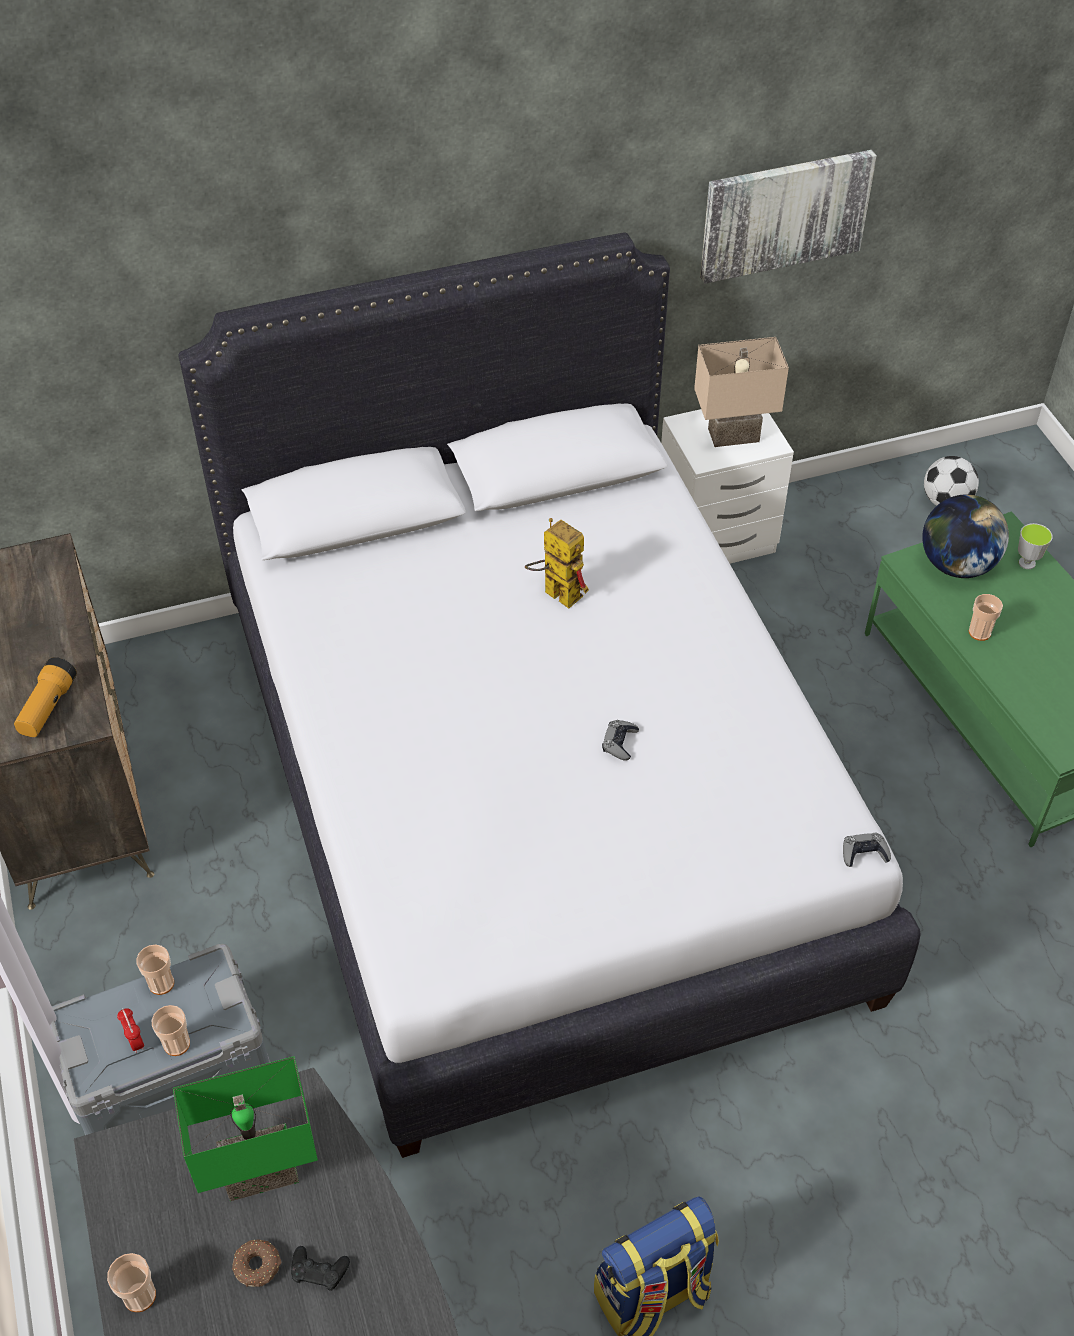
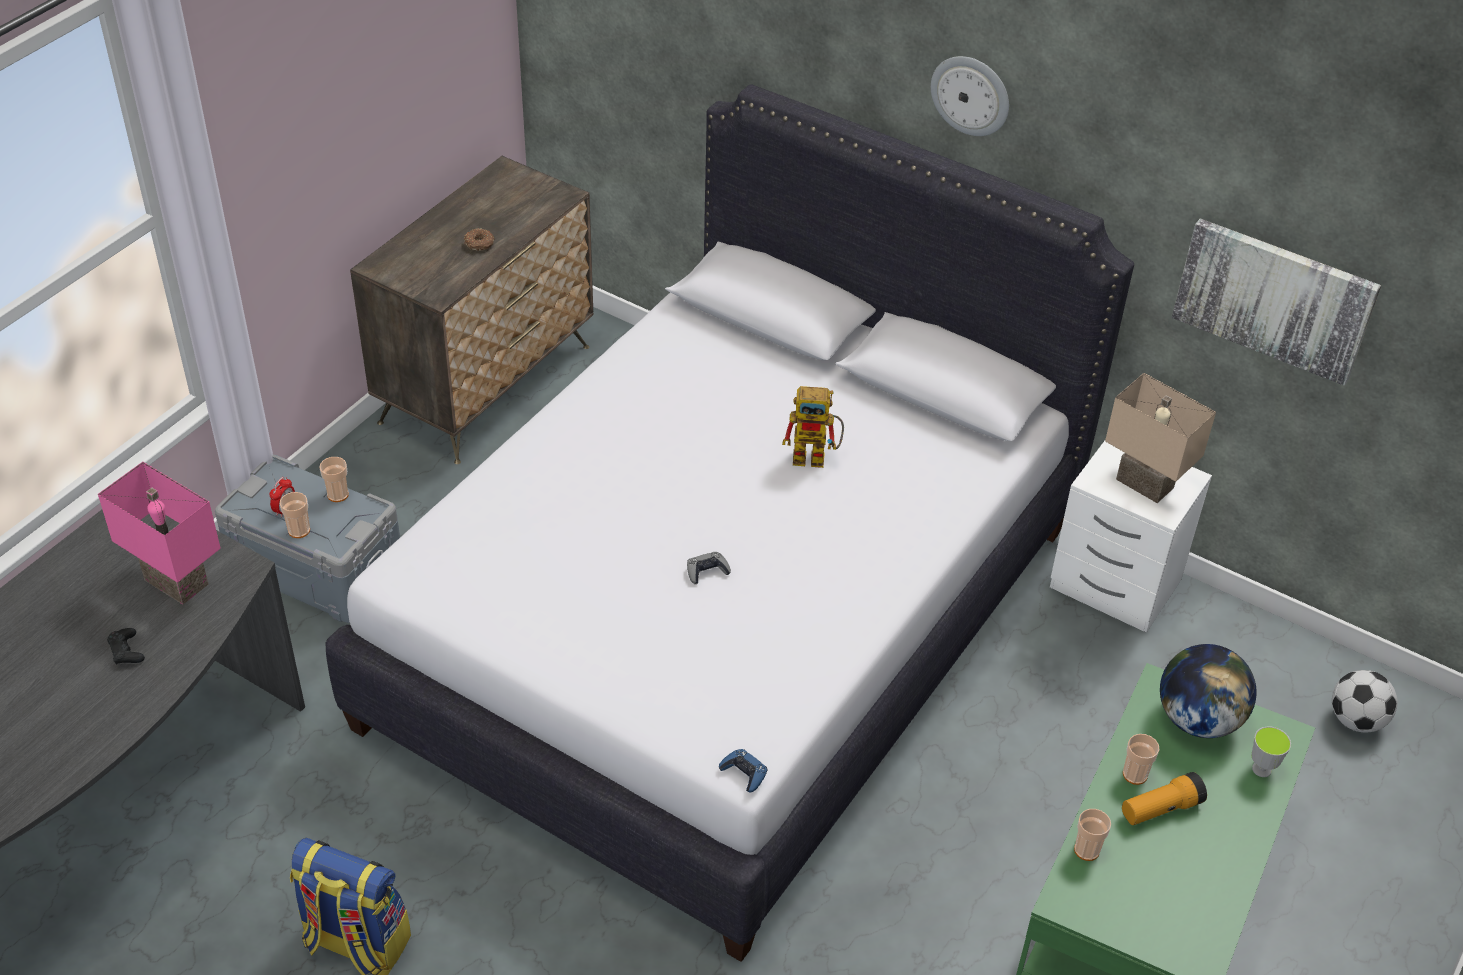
camera: 50 degrees right, 5 degrees down
(48, 708) = (434, 272): flashlight -> flashlight (1160, 809)
(139, 1296) = (49, 577): cup -> cup (1086, 850)
(258, 1266) = (108, 620): donut -> donut (479, 244)
(261, 1168) = (179, 580): green table lamp -> pink table lamp
(463, 190) = (971, 95): none -> wall clock
(555, 592) = (816, 456): toy robot -> toy robot turned 90 degrees clockwise
(864, 853) = (744, 773): grey game controller -> blue game controller

